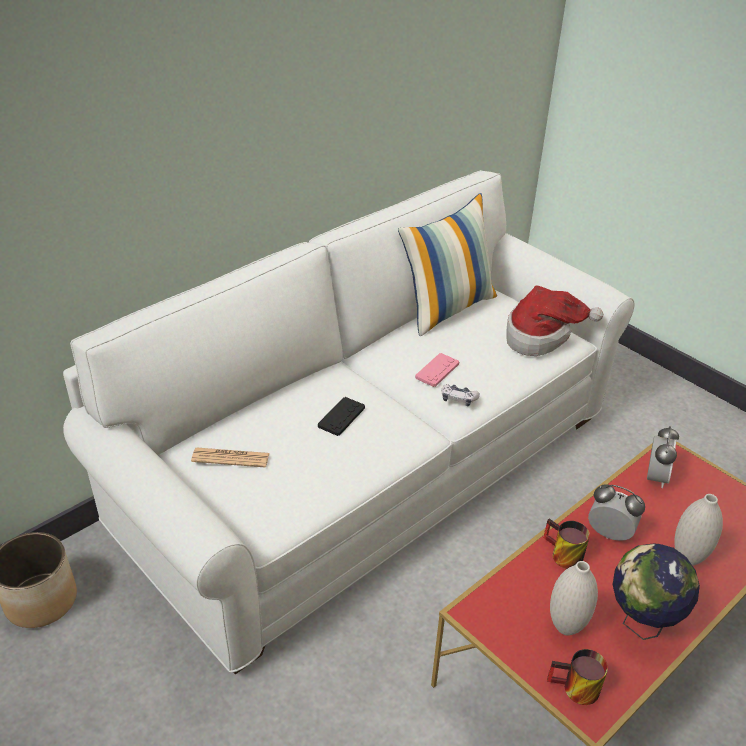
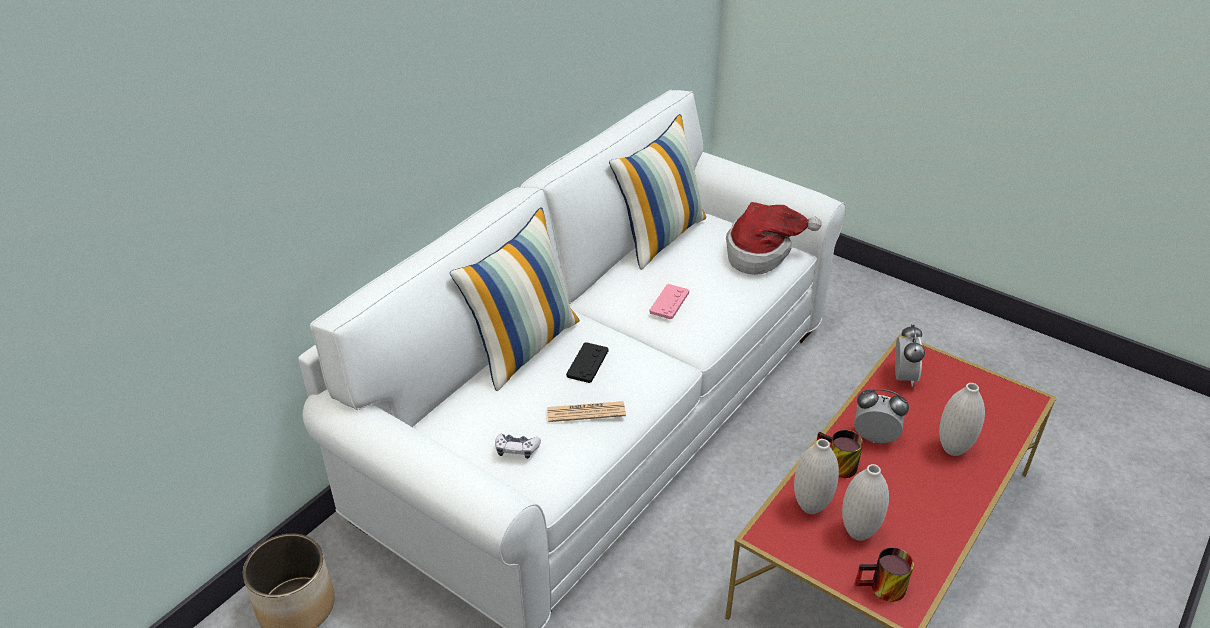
camera: 10 degrees left, 0 degrees up
(230, 458) = (487, 422): newspaper -> newspaper (586, 412)
(287, 392) = (523, 346): none -> pillow
(458, 399) = (699, 328): game controller -> game controller (516, 449)
(524, 592) = (810, 506): none -> white vase
(641, 623) = (926, 517): globe -> none

